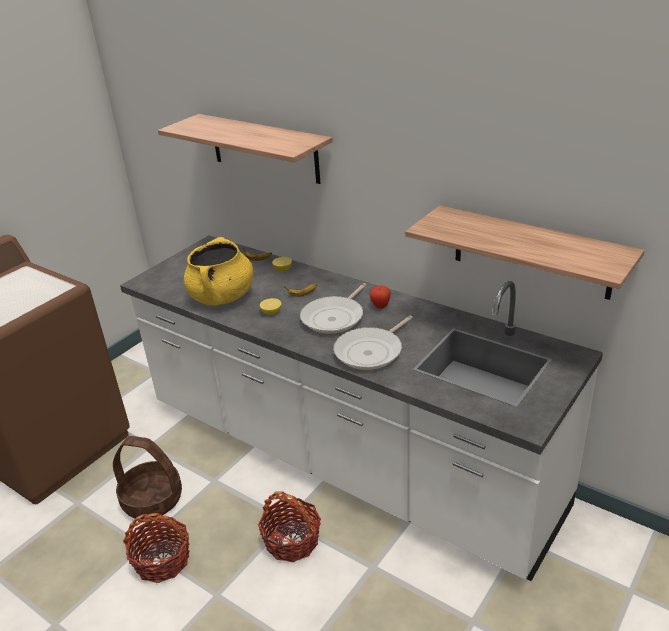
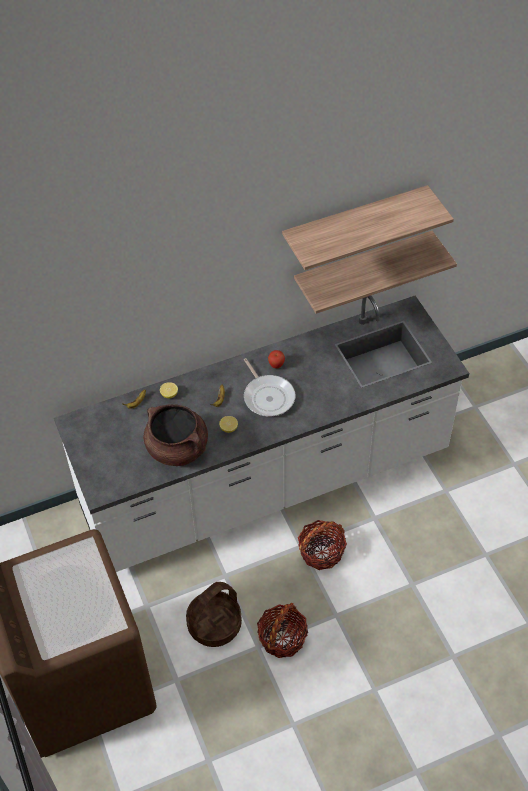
camera: 60 degrees left, 20 degrees up
(222, 297) = (178, 448): yellow cooking pot -> brown cooking pot
(264, 148) = (122, 317): shelf -> shelf (355, 224)
(371, 351) = (325, 397): frying pan -> none

